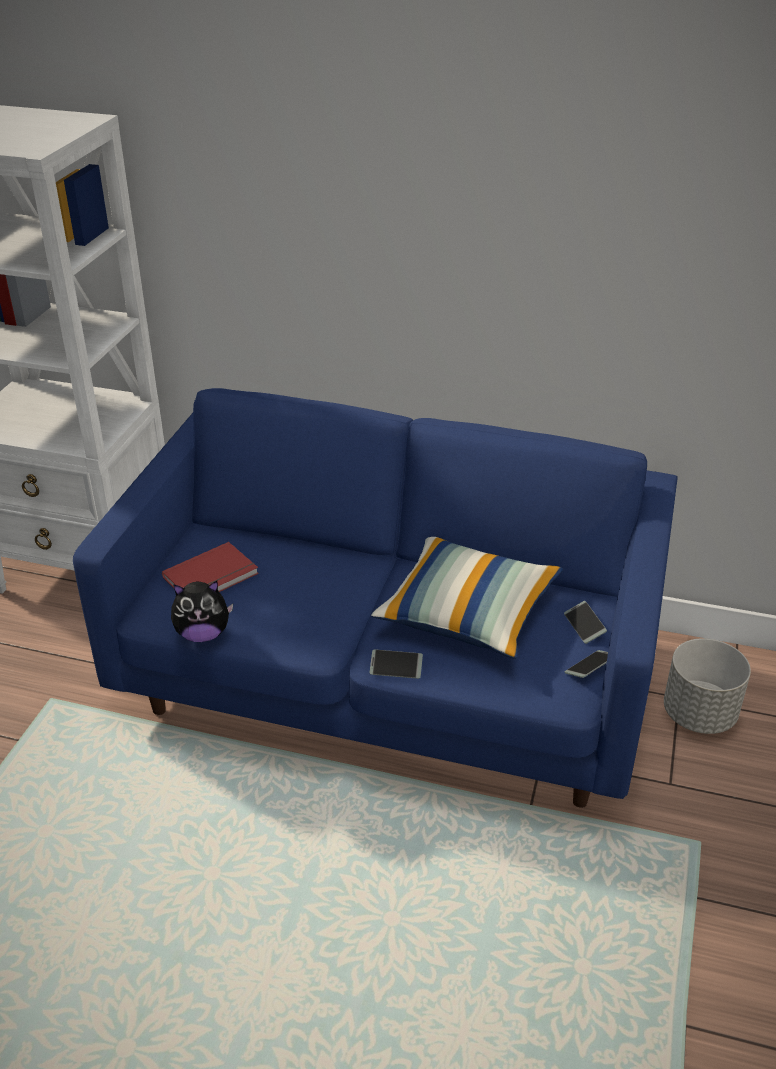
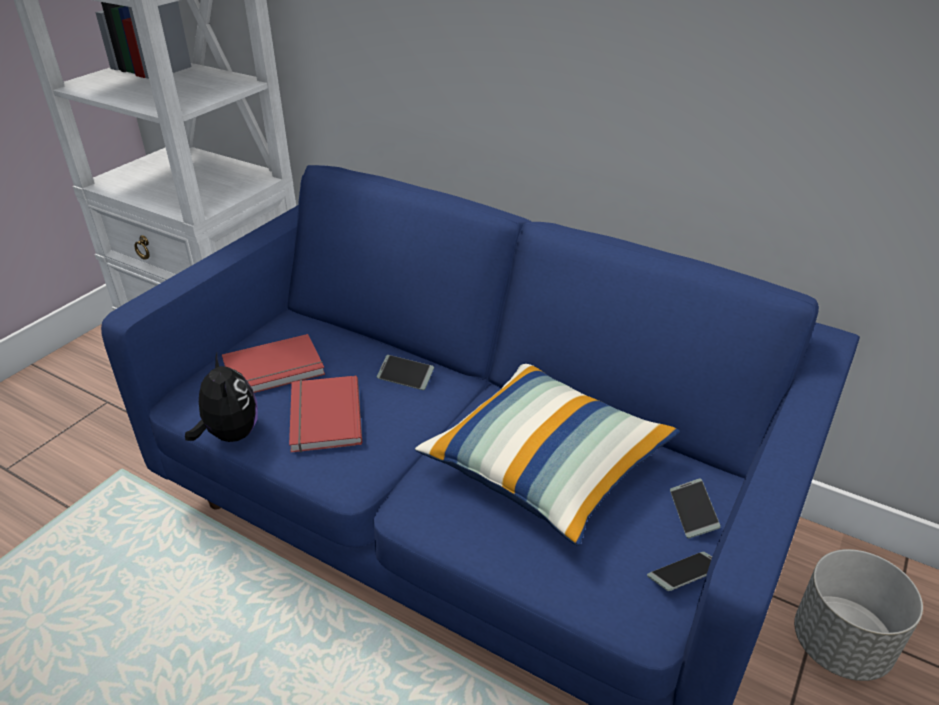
camera: 15 degrees right, 0 degrees up
(203, 634) = (230, 434): plush toy -> plush toy turned 120 degrees counterclockwise
(274, 607) = (322, 417): none -> red book
(396, 668) = (429, 523): phone -> phone (405, 377)

